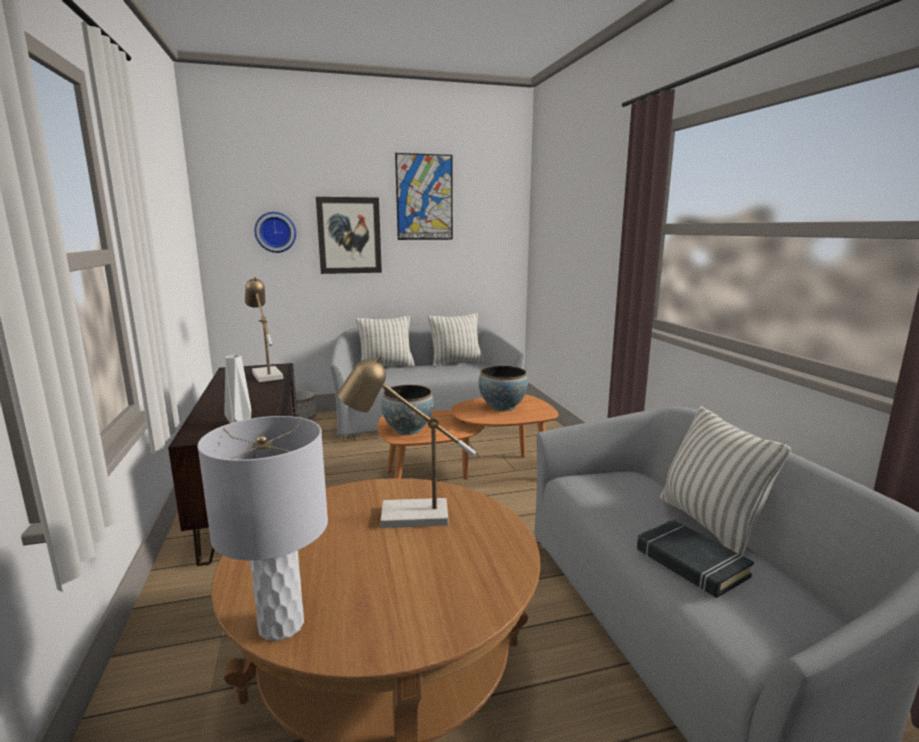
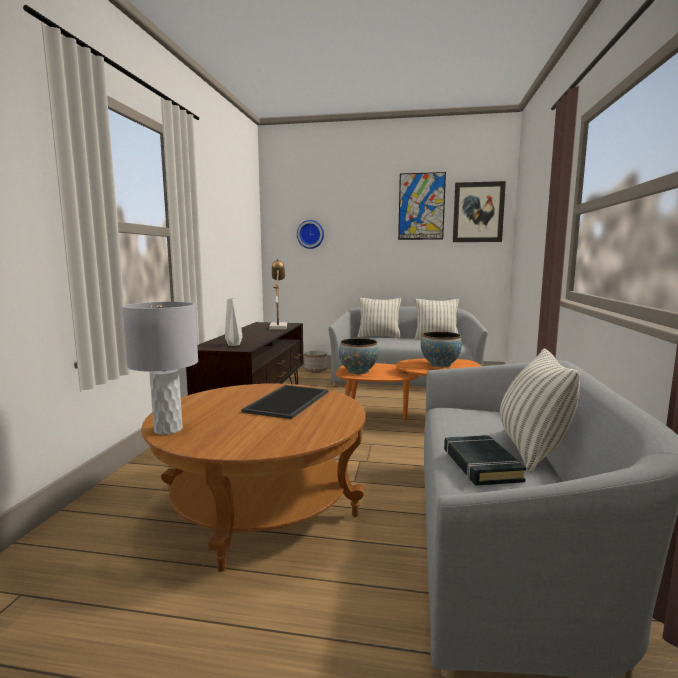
camera: 25 degrees right, 5 degrees down
(349, 235) = (361, 236): picture -> picture (478, 212)
(404, 517) = (288, 402): table lamp -> tray

